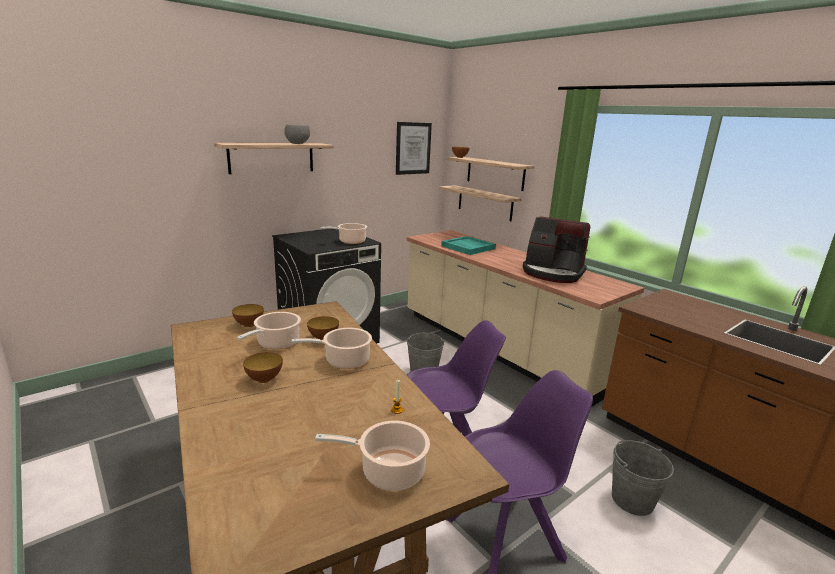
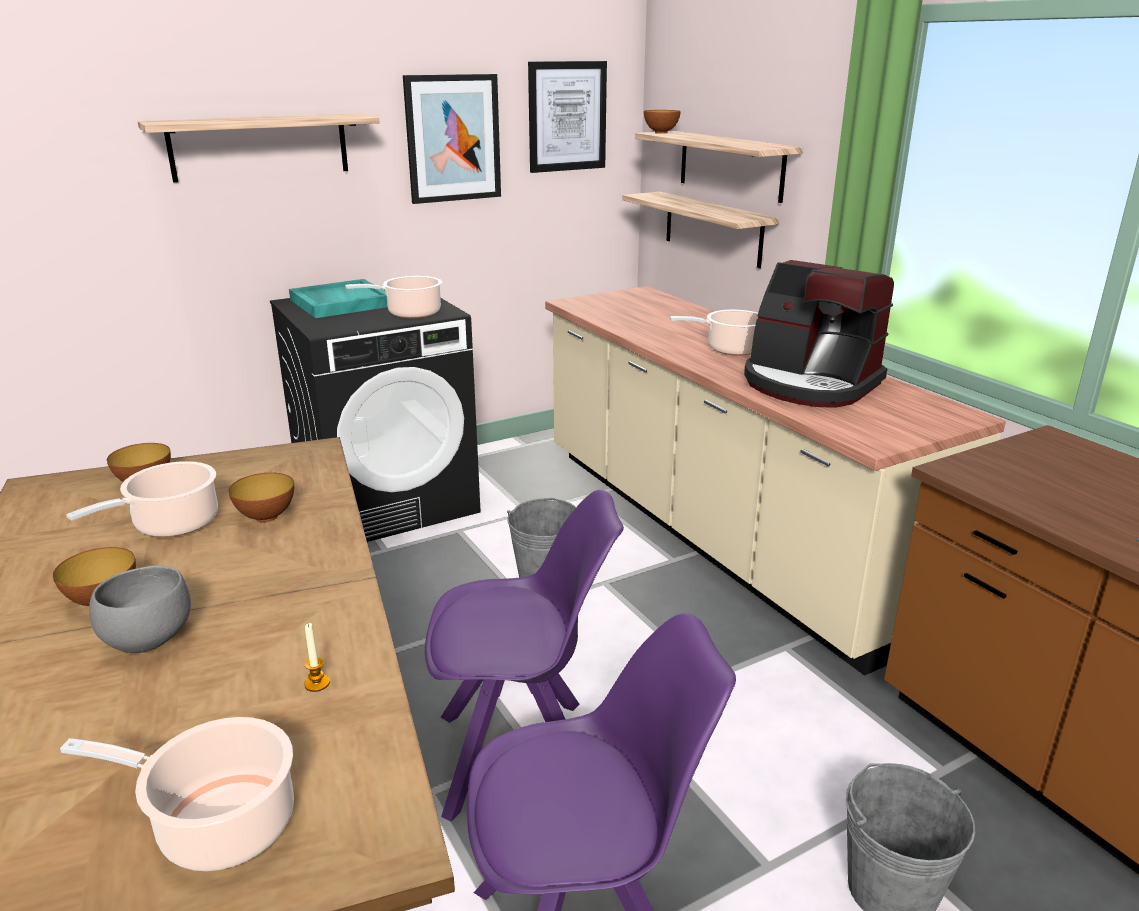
camera: 10 degrees right, 5 degrees up
(297, 143) = (304, 117): grey bowl -> grey bowl (148, 640)
(344, 361) = (277, 567): cooking pot -> cooking pot (730, 349)
(361, 157) = (453, 138): none -> picture
(467, 247) = (657, 324): turquoise tray -> turquoise tray (340, 302)

